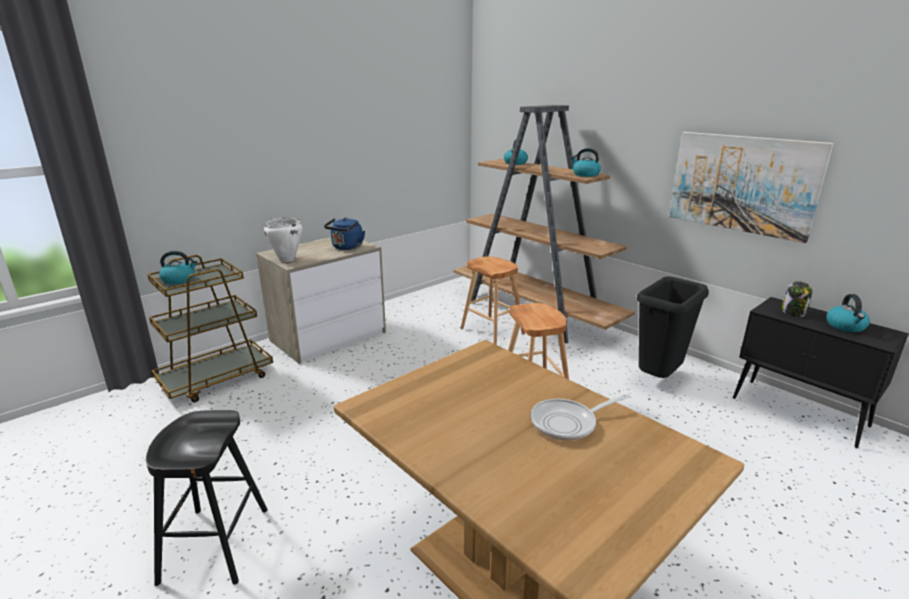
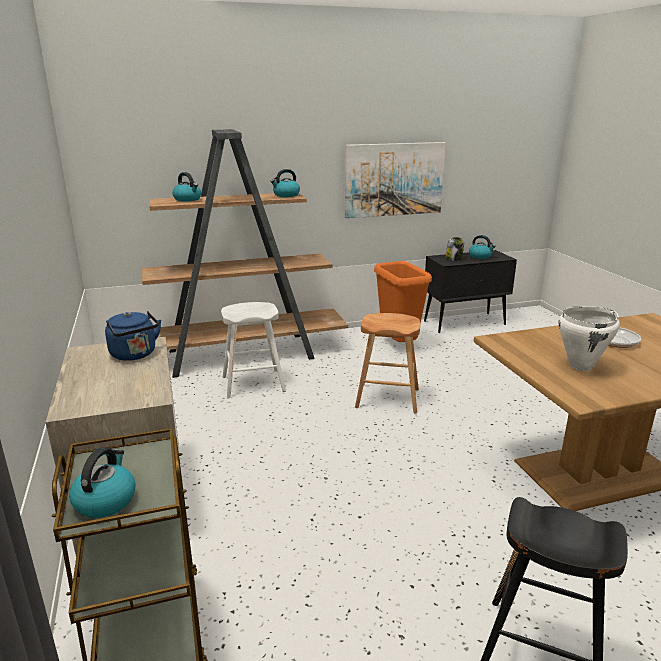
camera: 65 degrees left, 0 degrees up
(287, 259) = (125, 399): white cooking pot -> white cooking pot (581, 366)
(492, 331) = (253, 384): brown stool -> white stool
(659, 379) = (399, 345): black trash can -> orange trash can

